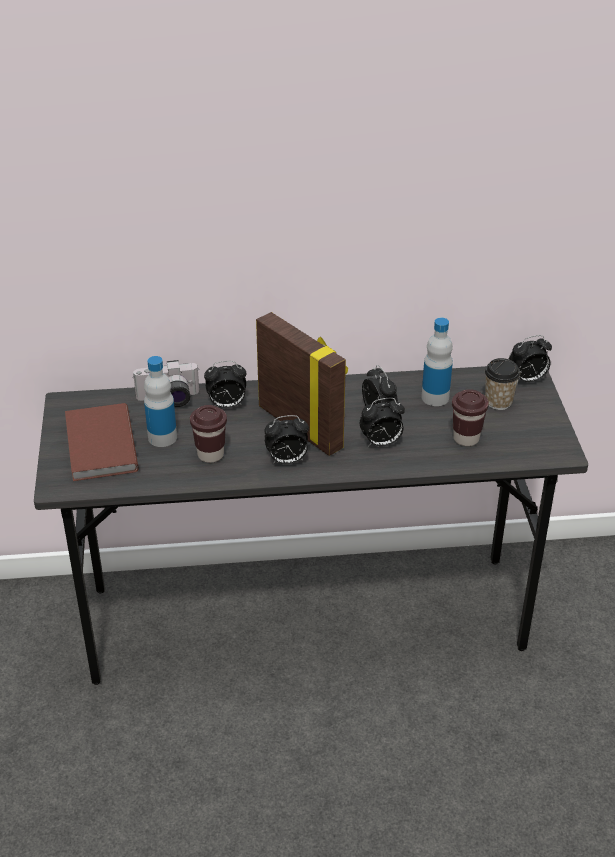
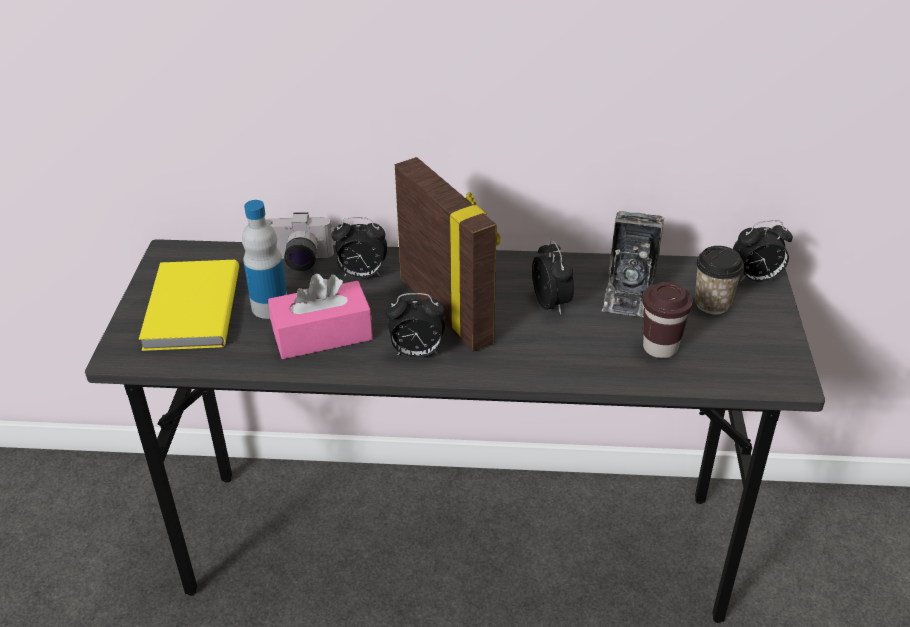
camera: 10 degrees right, 0 degrees up
(99, 446) = (189, 310): brown book -> yellow book
(210, 454) = (322, 335): brown cup -> pink tissue box
(381, 443) = (545, 342): alarm clock -> none
(435, 397) = (629, 290): bottle -> camera

